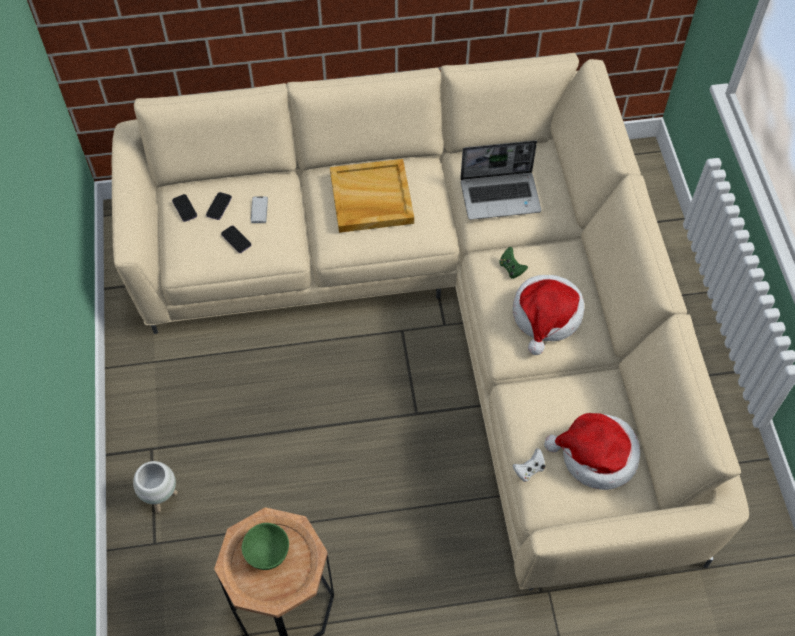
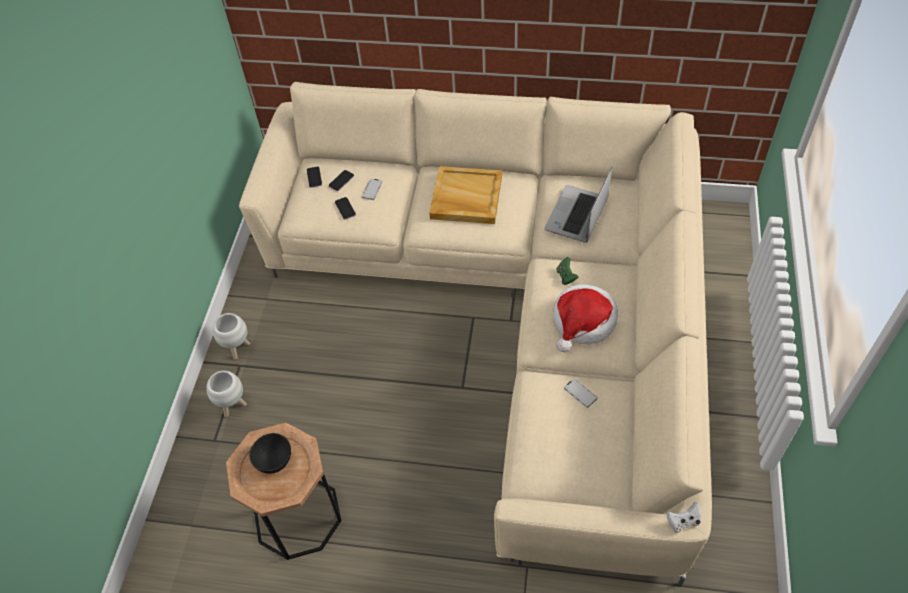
camera: 20 degrees right, 5 degrees down
(141, 429) = (237, 349): none -> white planter
(267, 554) = (274, 462): green bowl -> black bowl
(501, 196) = (577, 216): laptop -> laptop turned 105 degrees clockwise
(529, 470) = (523, 448): white game controller -> white game controller (683, 521)
(568, 396) = (580, 393): none -> phone
(596, 456) = (587, 451): hat -> none

